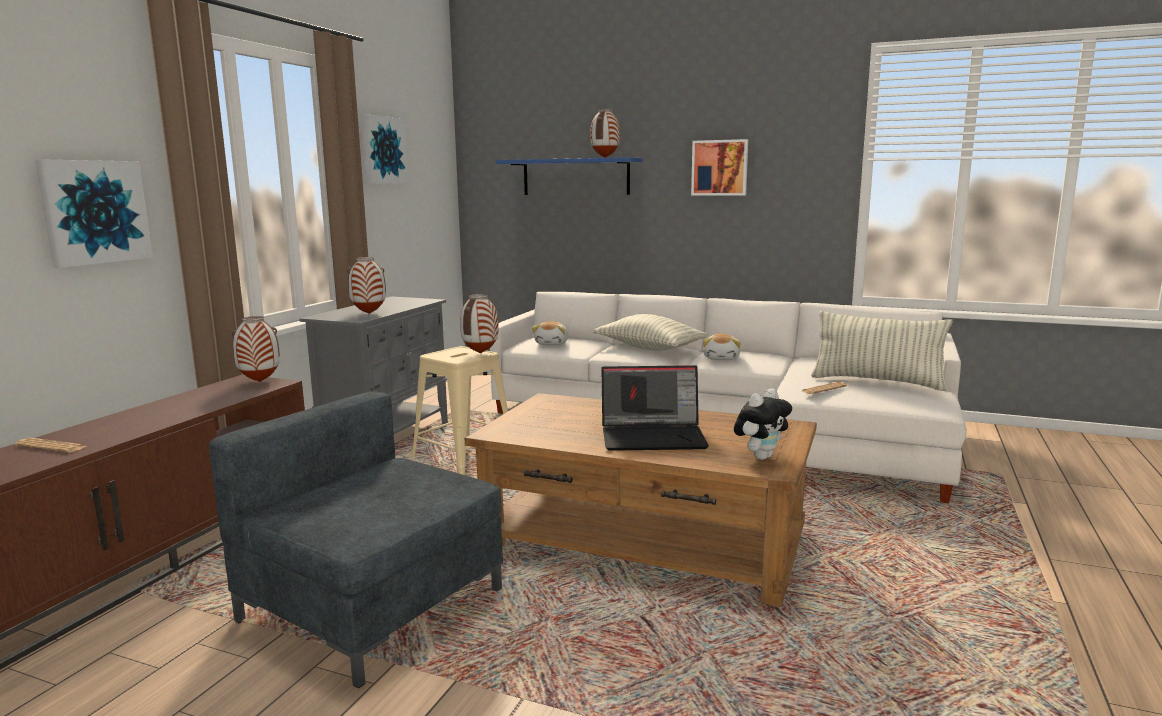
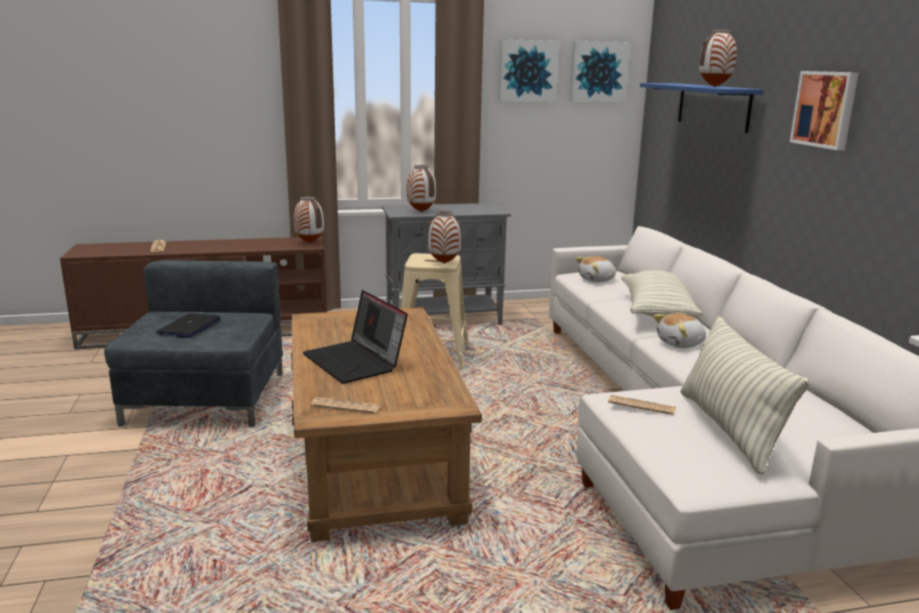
camera: 55 degrees right, 5 degrees up
(94, 212) = (240, 114): picture -> picture (598, 71)
(376, 499) = (189, 327): none -> laptop
(761, 456) = (346, 406): plush toy -> newspaper

